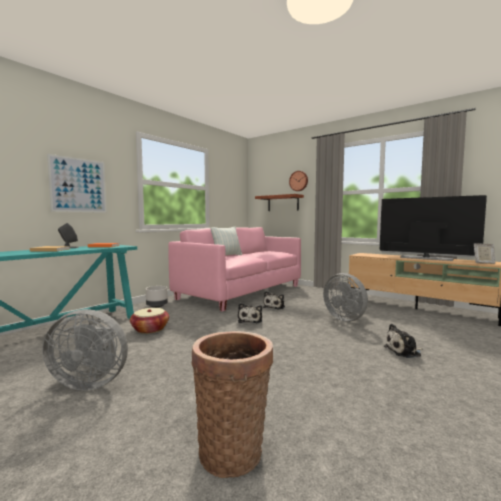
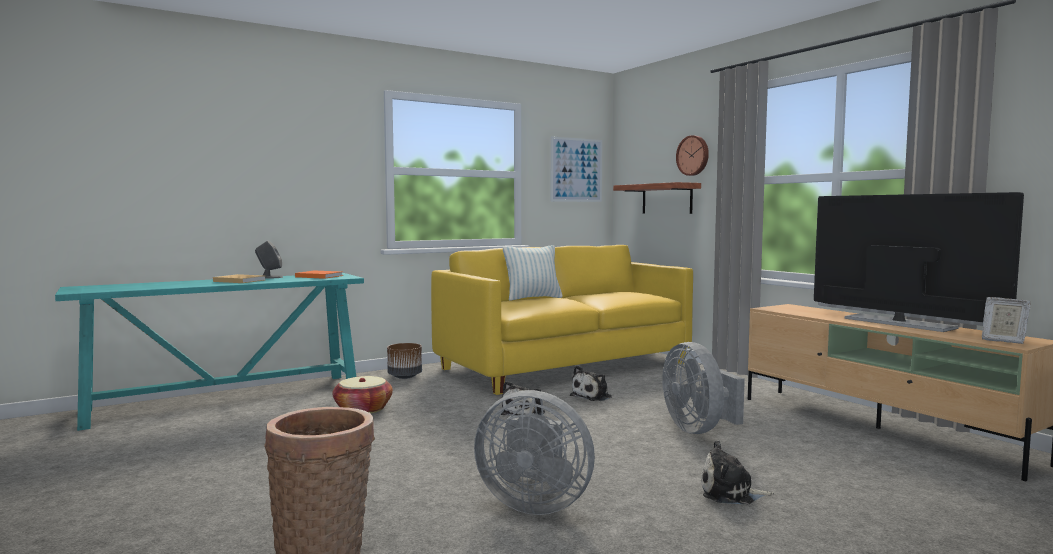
camera: 20 degrees right, 0 degrees up
(78, 185) = (290, 183): picture -> picture (576, 170)
(90, 382) = (235, 464): grey fan -> grey fan (534, 504)
(157, 306) = (405, 376): grey planter -> brown planter
(242, 292) = (565, 366): pink sofa -> yellow sofa

